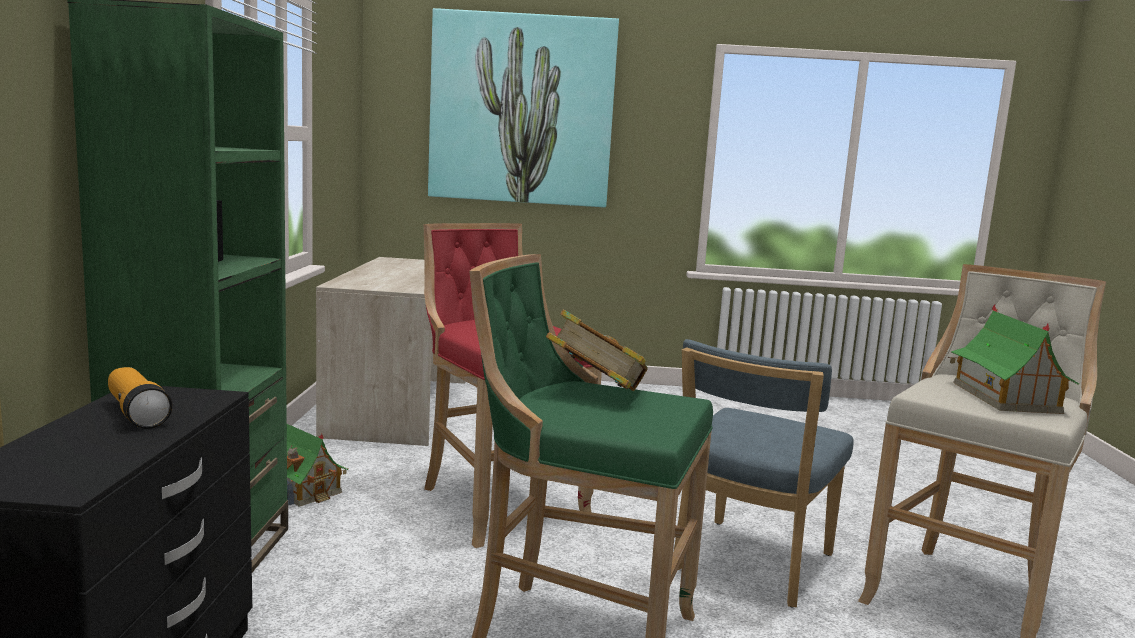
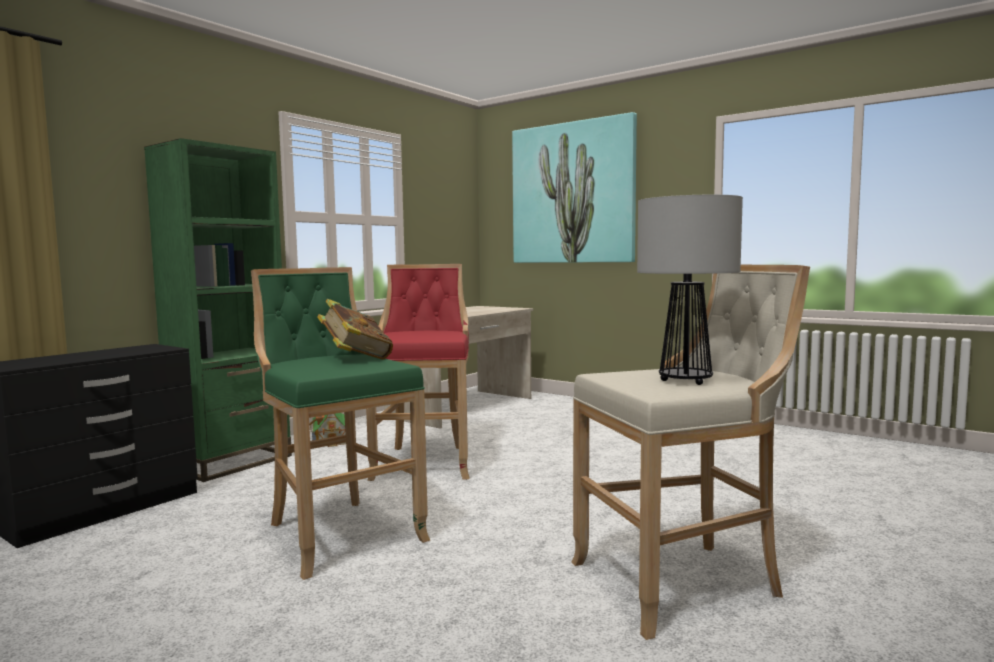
camera: 35 degrees right, 5 degrees down
(137, 414) = (118, 351): flashlight -> none
(749, 565) = (529, 524): blue chair -> none
(1005, 397) = (684, 381): toy house -> table lamp

